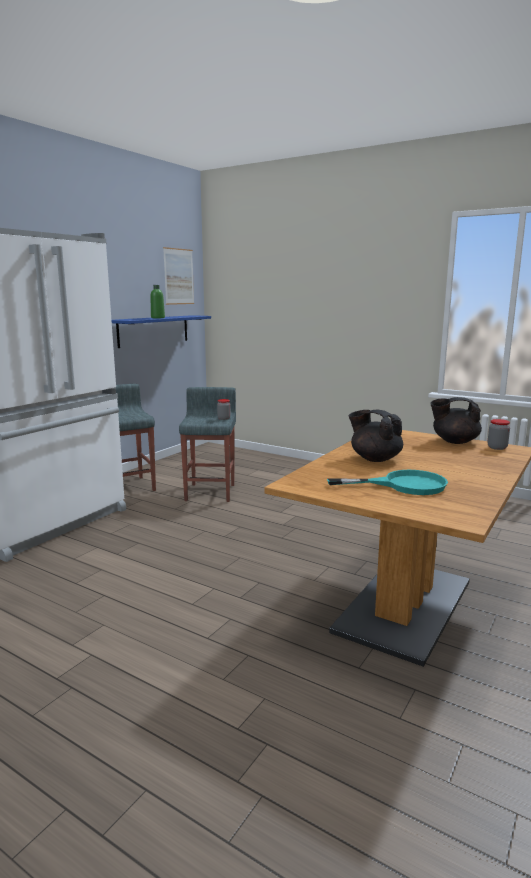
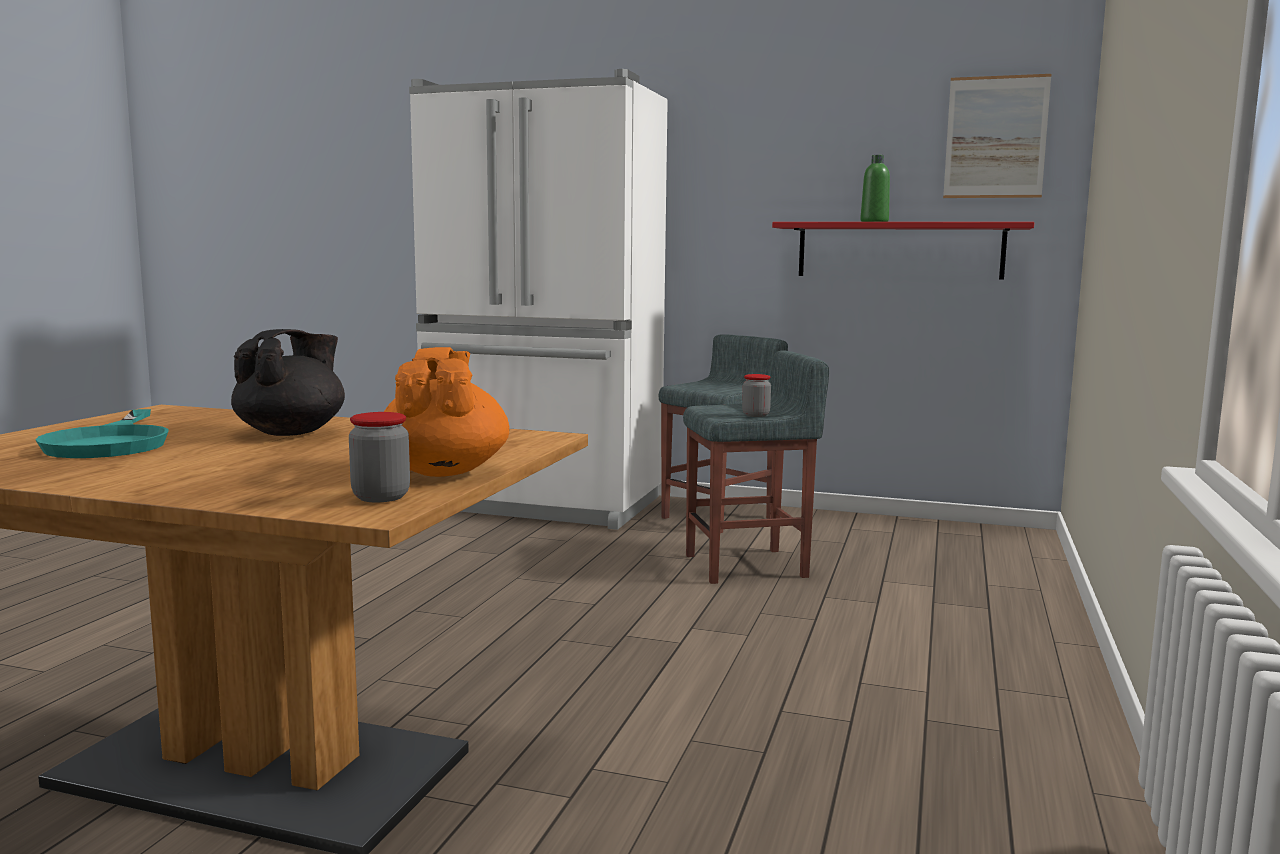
camera: 75 degrees right, 5 degrees down
(153, 330) = (899, 250): blue shelf -> red shelf
(454, 441) = (444, 471): black teapot -> orange teapot

